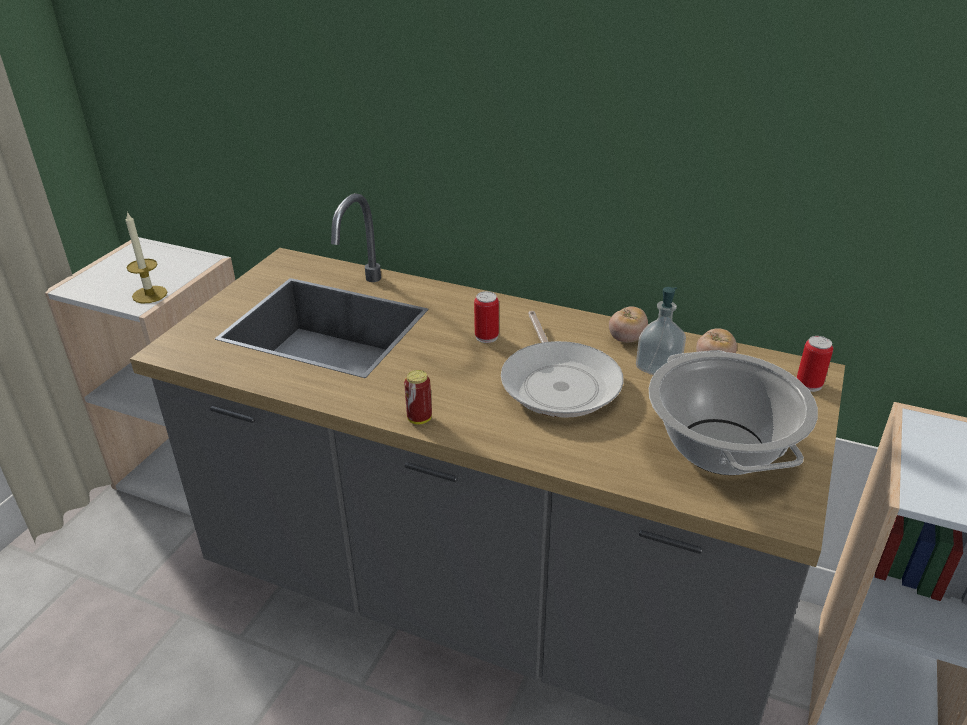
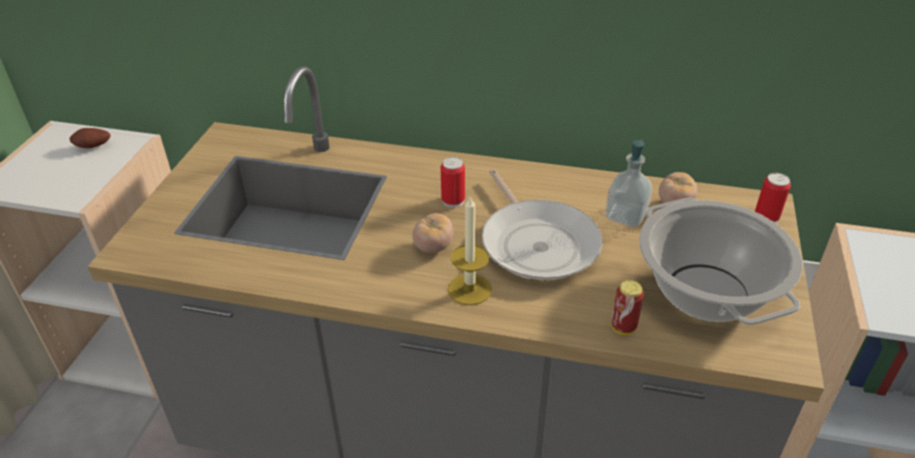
camera: 10 degrees left, 5 degrees up
(149, 294) = (83, 186): candle -> candle (469, 289)
(167, 262) = (93, 147): none -> potato
(419, 419) = (412, 299): can -> can (623, 327)
(626, 339) = (587, 188): tomato -> tomato (433, 247)

